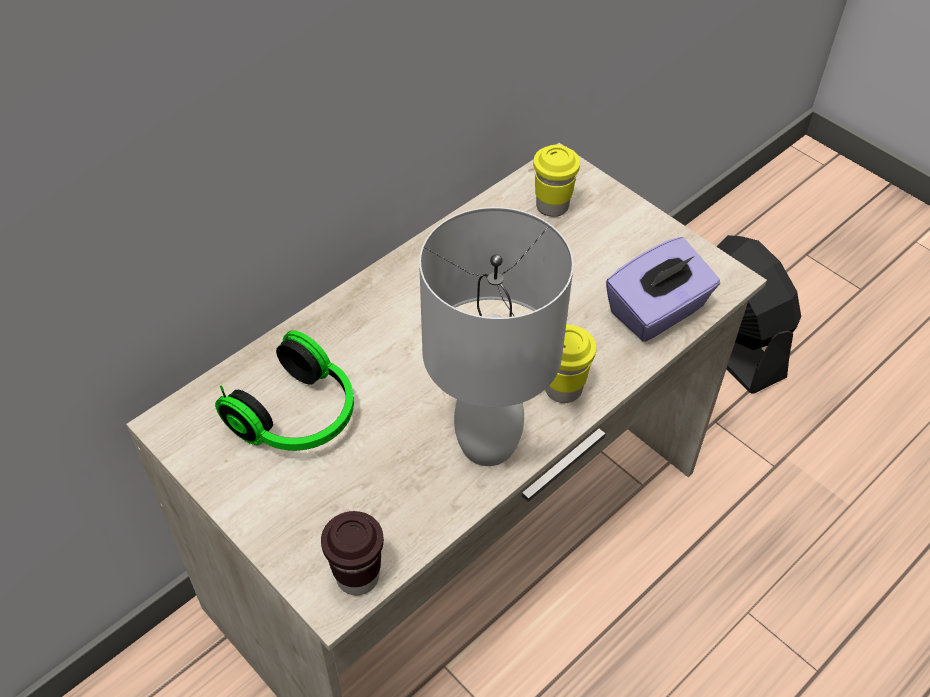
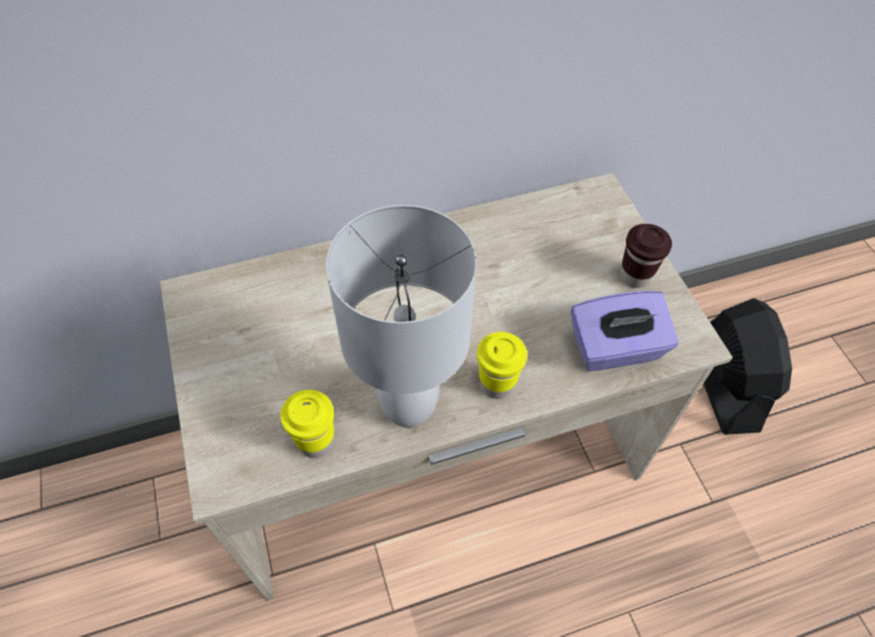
camera: 25 degrees right, 5 degrees up
(299, 417) = (280, 324): headphones -> none
(357, 576) = (246, 473): brown cup -> brown cup (635, 276)
(552, 206) = (576, 225): yellow cup -> yellow cup (316, 442)

